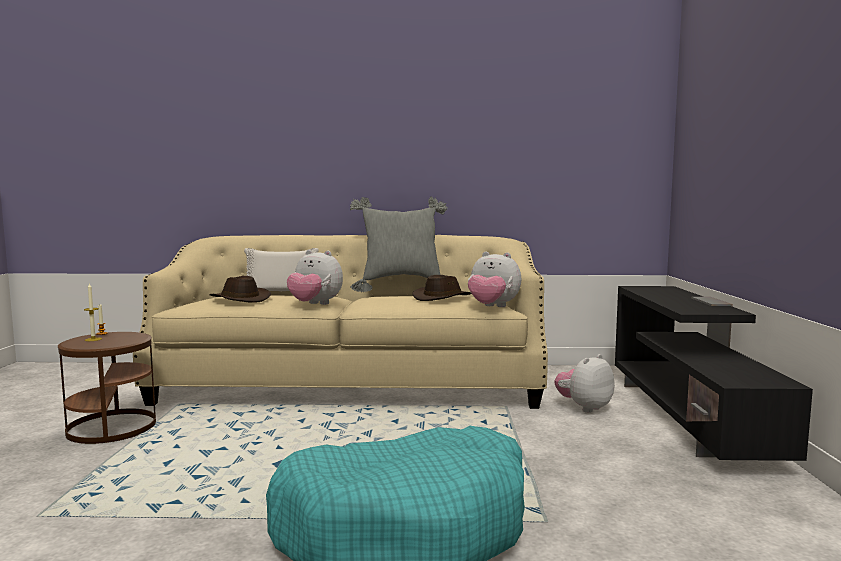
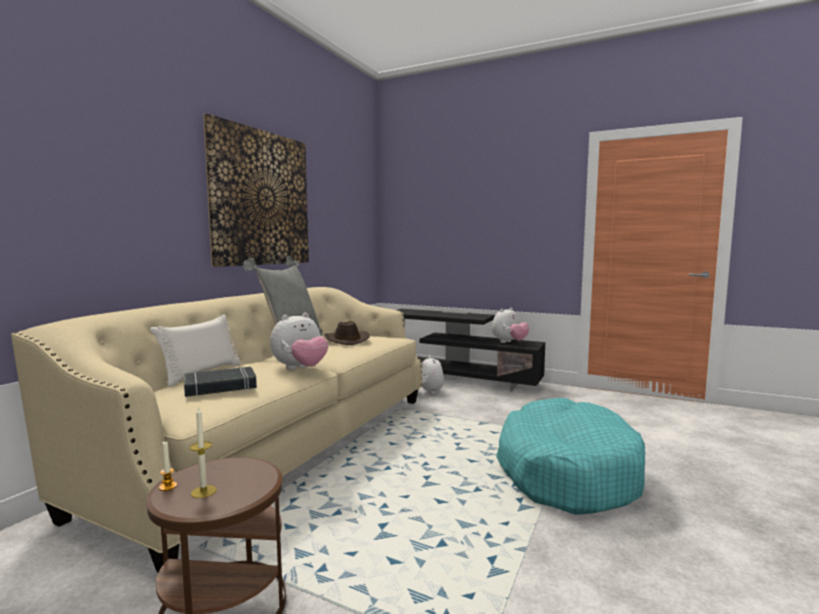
camera: 65 degrees left, 0 degrees up
(239, 299) = (220, 387): brown hat -> black book
(421, 136) = (261, 198): none -> picture
(492, 307) = (391, 338): plush toy -> plush toy (509, 342)

